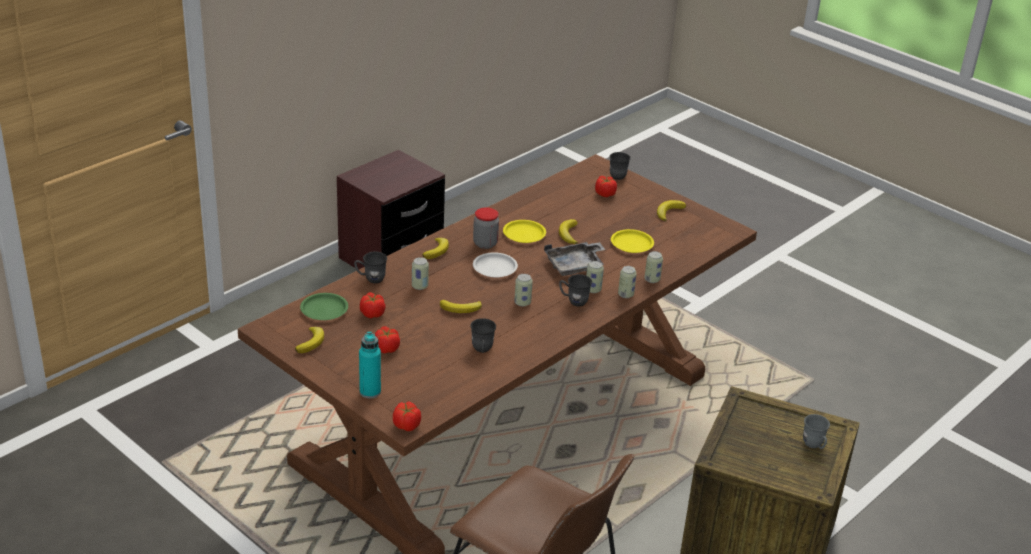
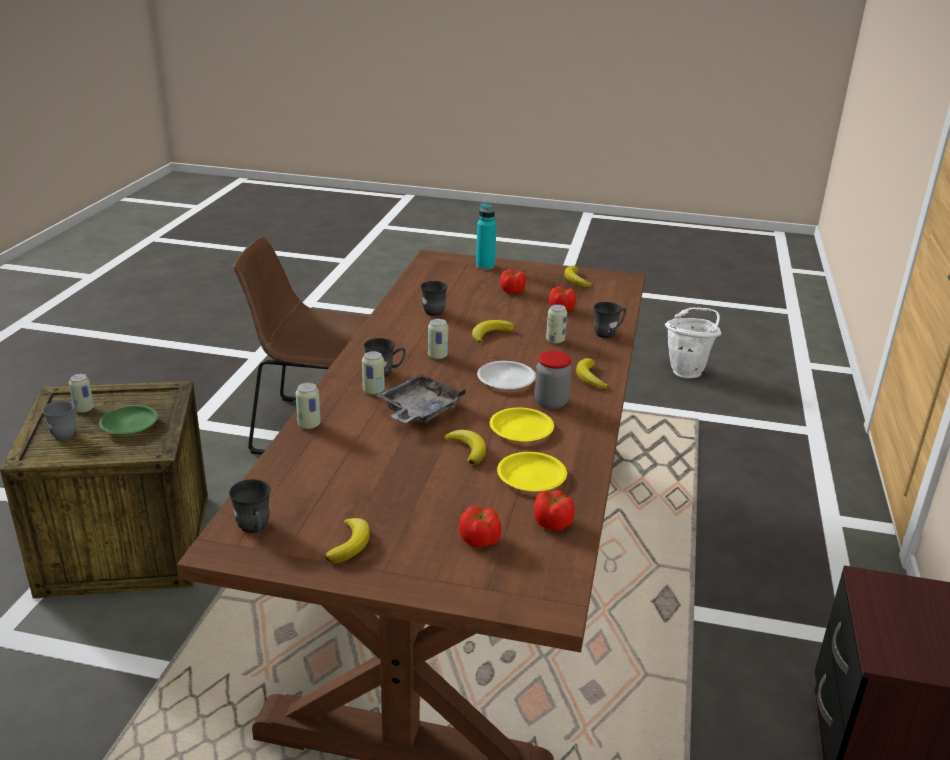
camera: 150 degrees right, 5 degrees down
(66, 525) = (688, 371): none -> white bucket
(324, 310) = (605, 301): green plate -> green plate (130, 424)
(406, 425) = (432, 257): tomato -> tomato (552, 523)
(618, 174) = (496, 595): grey mug -> grey mug (255, 529)
(625, 294) = (330, 397): can -> can (84, 409)
(631, 244) = (369, 464): yellow plate -> yellow plate (531, 476)

